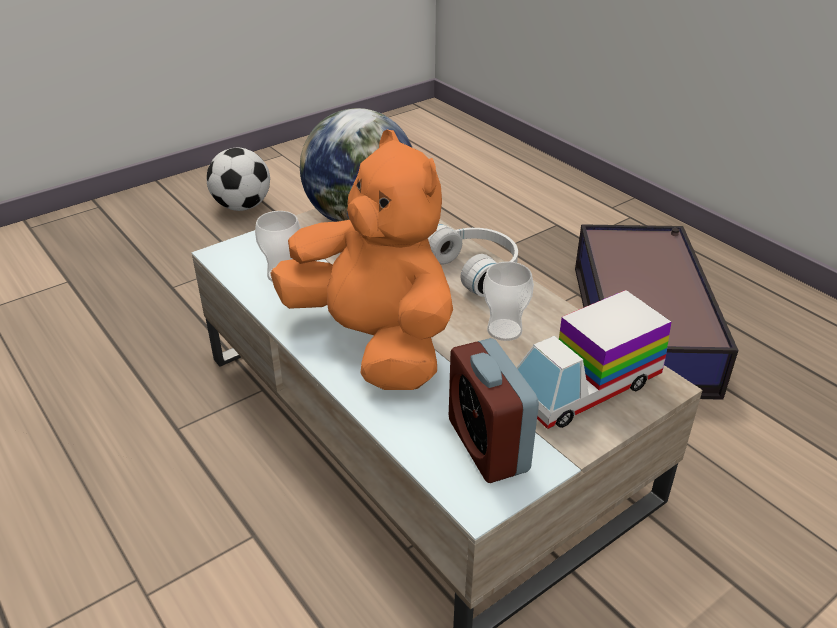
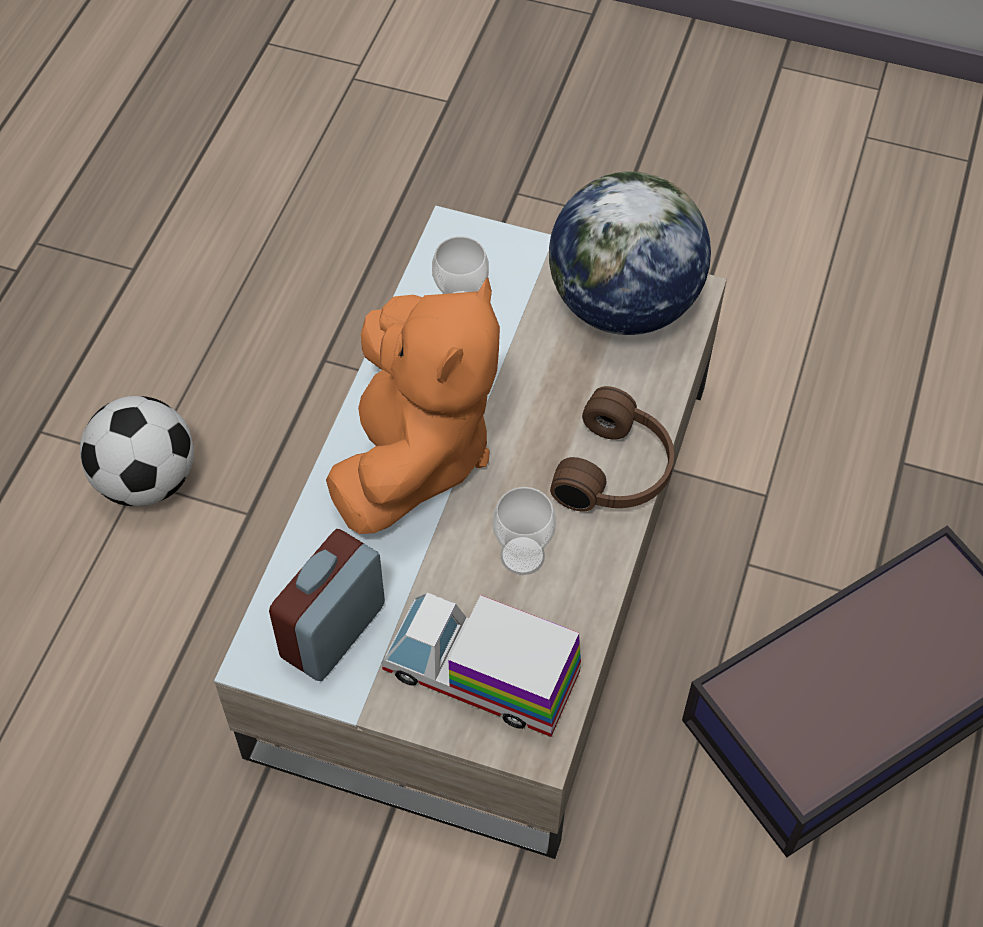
camera: 55 degrees right, 20 degrees up
(242, 206) = (722, 138): football -> football (146, 481)
(477, 269) = (618, 470): white headphones -> brown headphones

